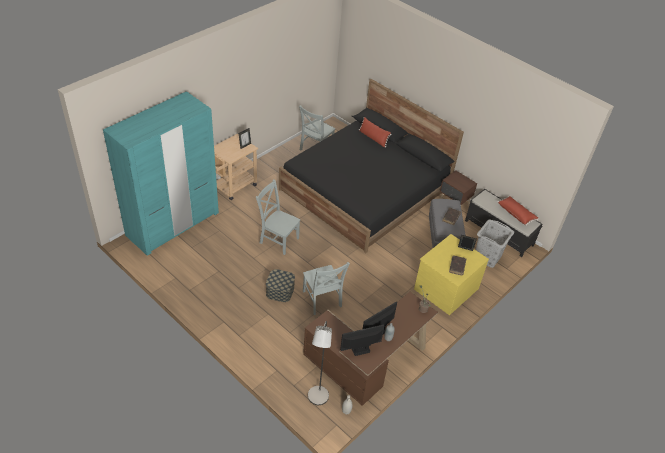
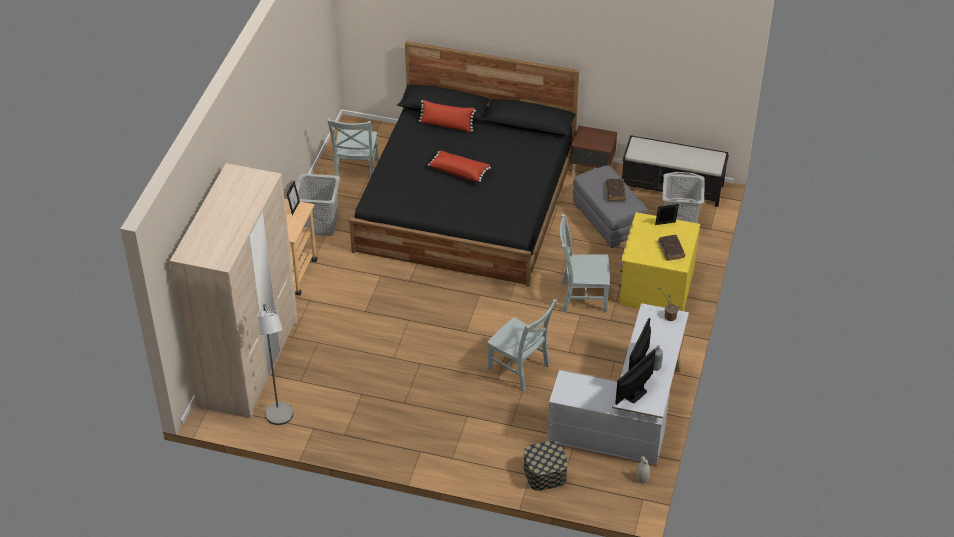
camera: 25 degrees left, 0 degrees up
(173, 224) = (248, 362): turquoise wardrobe -> beige wardrobe
(273, 167) = (320, 225): none -> grey laundry basket
(278, 239) = (405, 319): grey chair -> grey chair (581, 296)
(280, 291) = (460, 382): storage box -> storage box (545, 473)
(317, 399) = (601, 483): grey floor lamp -> grey floor lamp (280, 418)
(367, 362) = (627, 415): brown desk -> white desk
(516, 214) = (690, 152): red pillow -> red pillow (459, 171)

